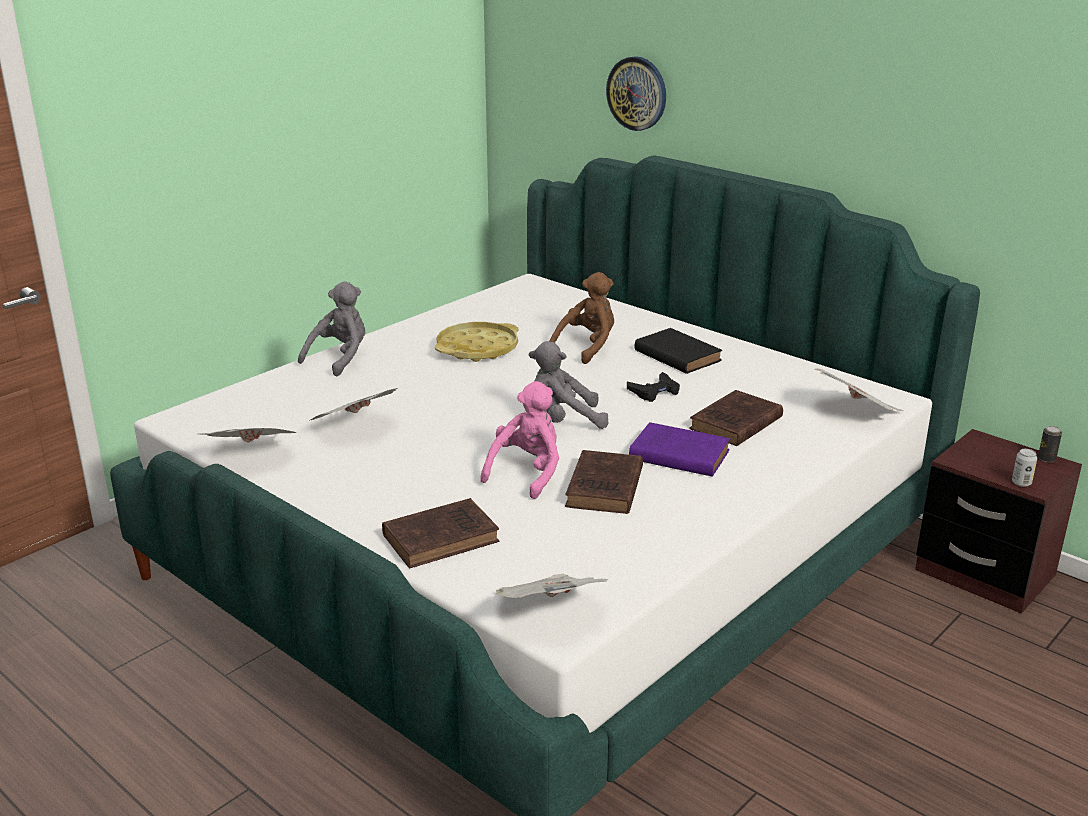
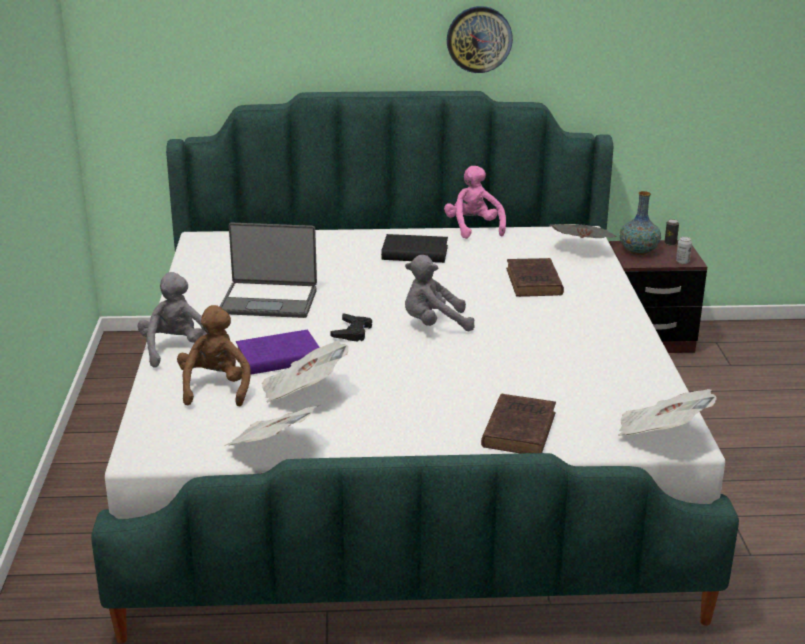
camera: 45 degrees left, 0 degrees up
(477, 348) = (269, 301): yellow tray -> laptop
(527, 473) = (482, 366): pink plush toy -> pink plush toy (473, 228)
(562, 421) = (434, 325): grey plush toy -> grey plush toy turned 45 degrees clockwise
(587, 347) = (345, 270): brown plush toy -> brown plush toy (216, 388)
(604, 489) = (545, 354): brown book -> none
(637, 93) = (268, 40): wall clock -> wall clock (479, 39)
(654, 392) = (449, 282): black game controller -> black game controller (352, 332)
(676, 455) = (541, 315): purple book -> purple book (276, 358)
(986, 452) = (638, 251): none -> vase

